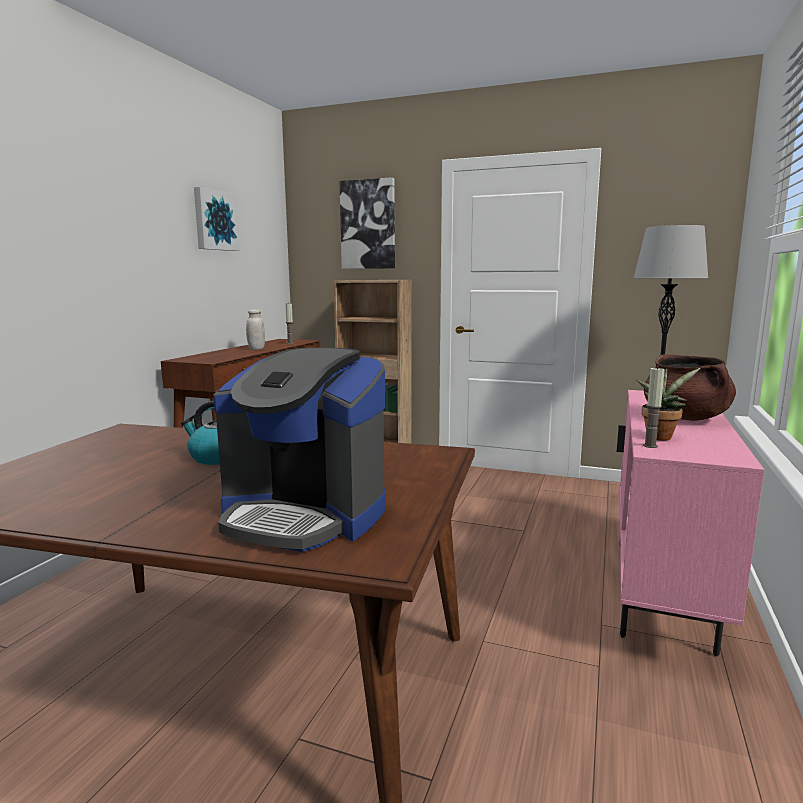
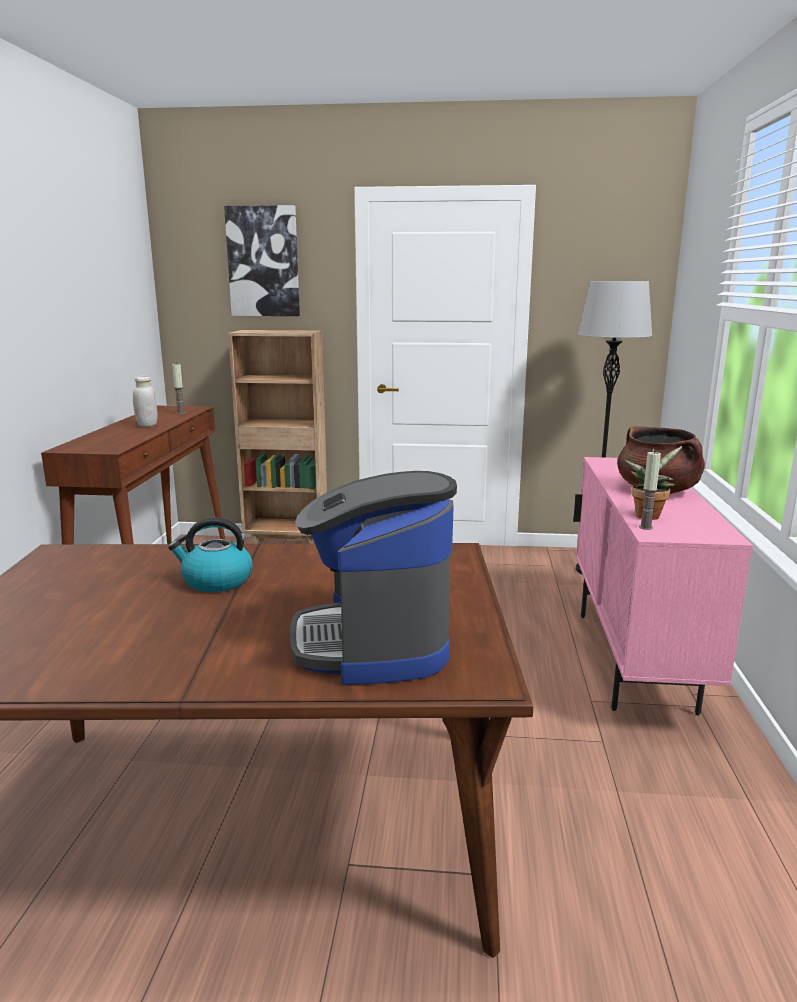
camera: 15 degrees left, 5 degrees up
(215, 220) = (80, 262): picture -> none
(304, 515) = (373, 642): coffee machine -> coffee machine turned 75 degrees clockwise

